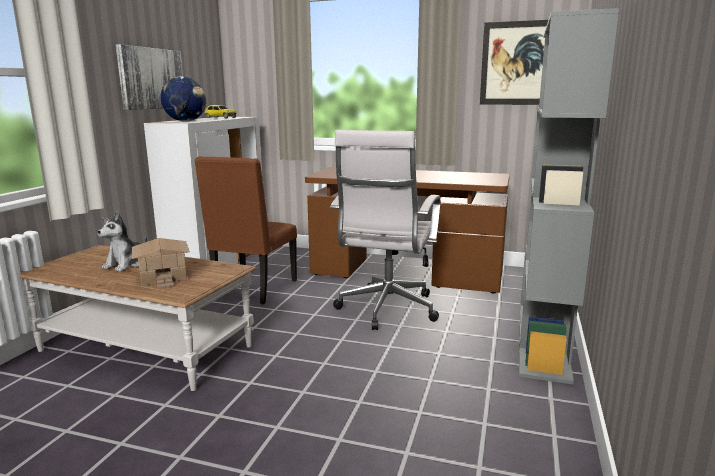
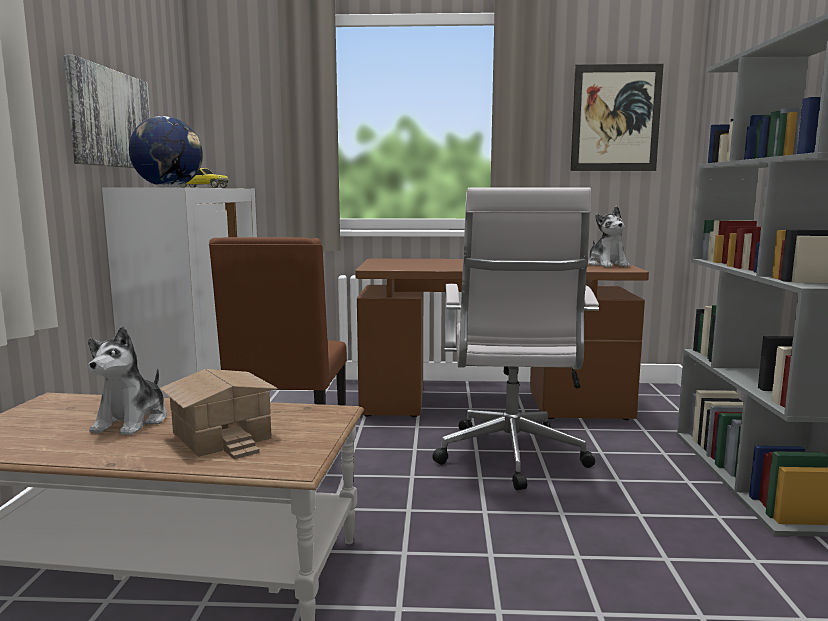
camera: 15 degrees left, 5 degrees down
(488, 178) = (607, 265): none -> plush toy

